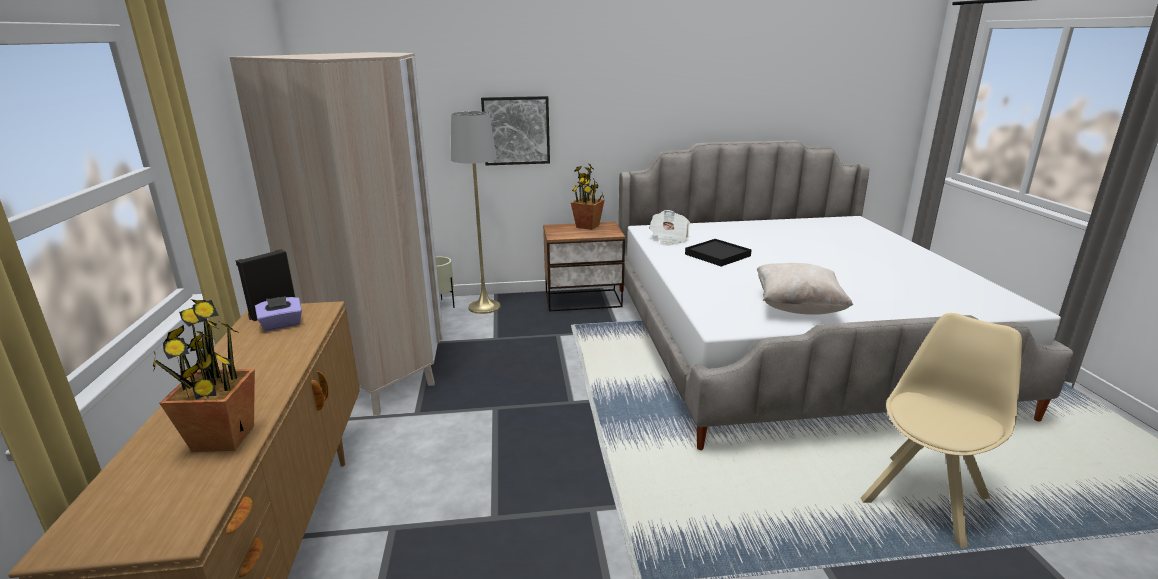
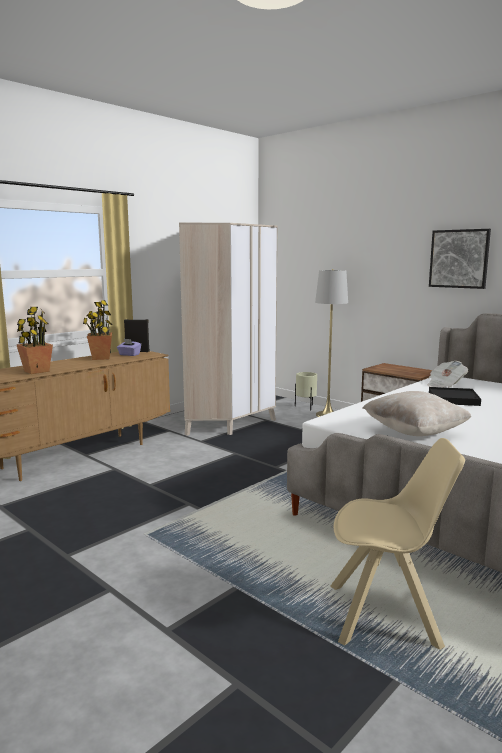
camera: 50 degrees right, 10 degrees down
(516, 130) = (374, 287): picture -> picture (459, 259)
(588, 226) = (411, 369): potted plant -> potted plant (101, 358)

